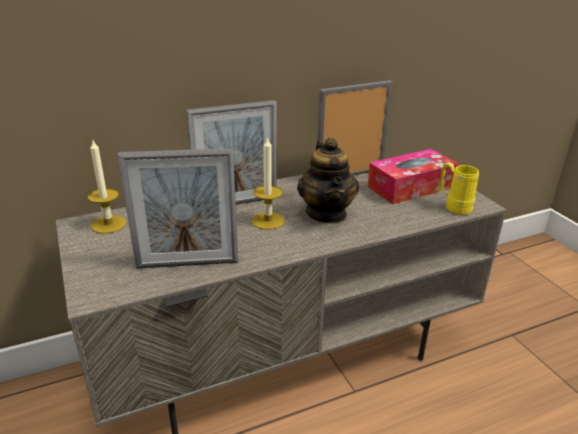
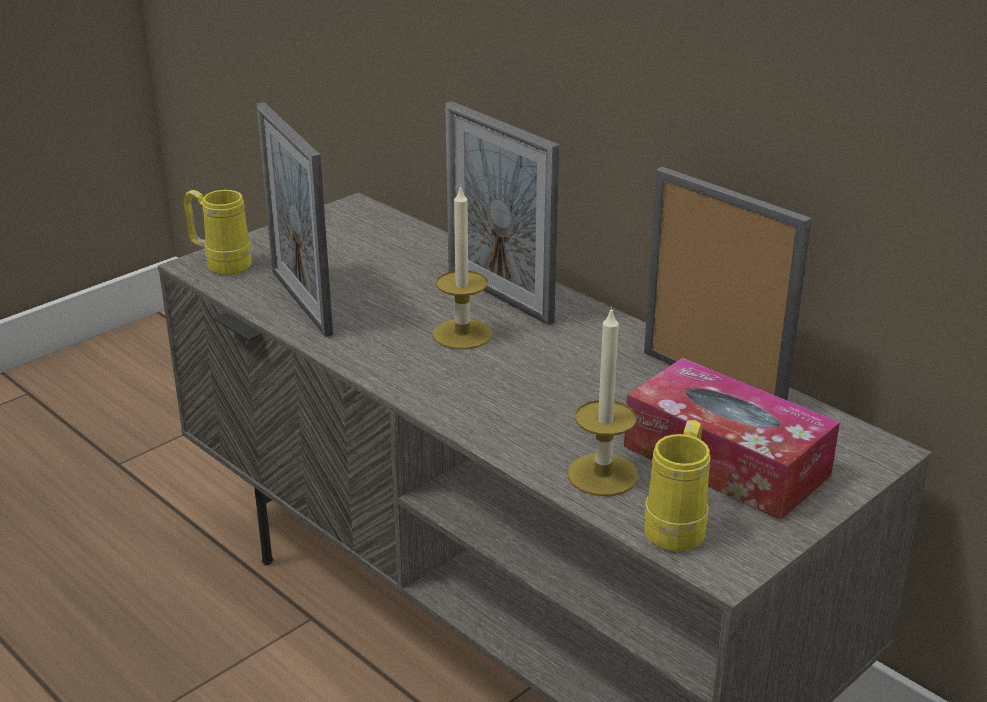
camera: 70 degrees right, 0 degrees up
(100, 287) = (221, 263): none -> yellow mug
(108, 224) = (368, 225): candle -> candle (602, 475)
(327, 213) = (528, 382): teapot -> none

